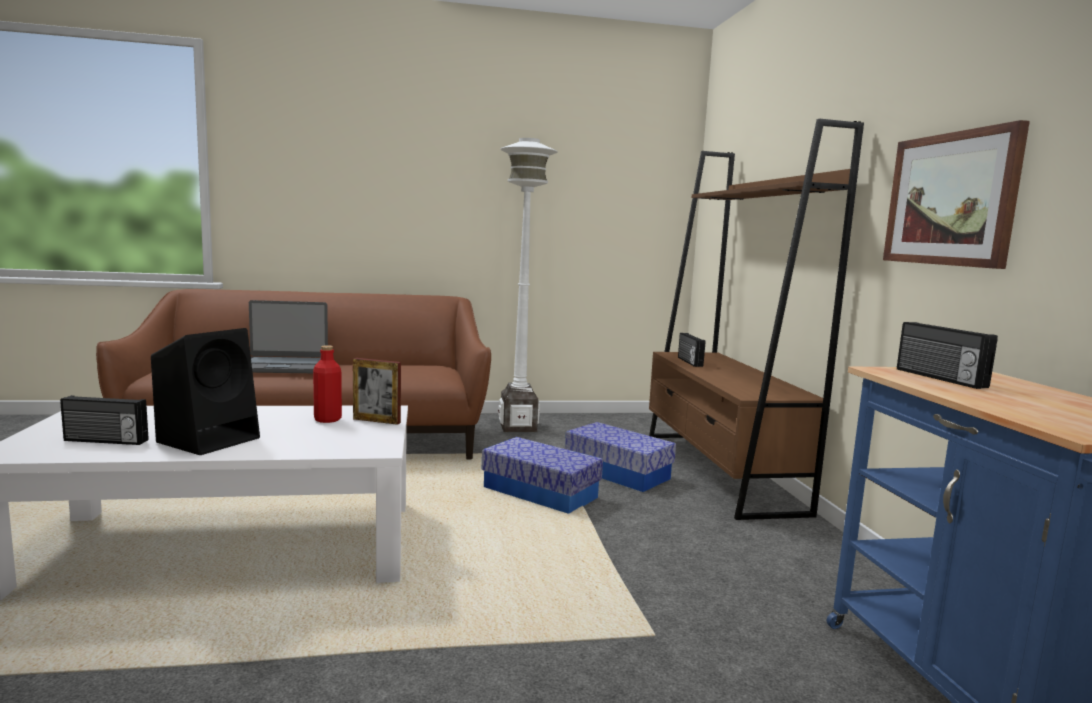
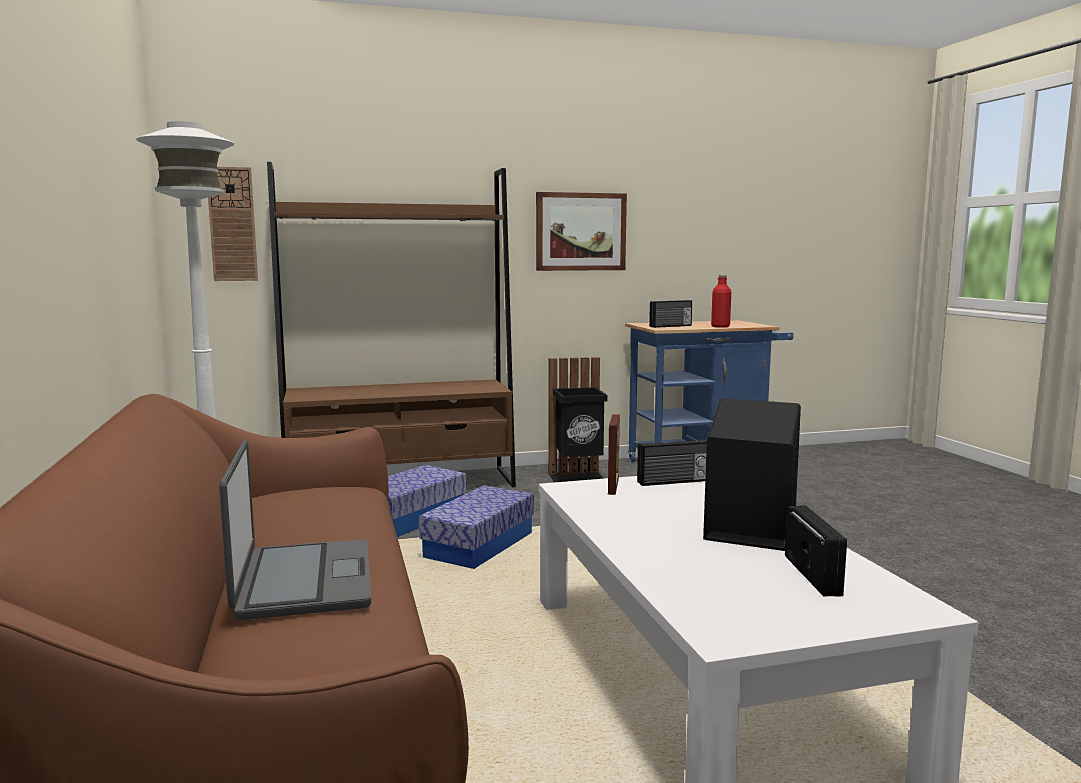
camera: 95 degrees left, 0 degrees up
(327, 419) = (627, 503): red bottle -> red bottle (720, 326)
(689, 362) = (349, 395): radio -> radio (673, 482)
(719, 207) = (232, 224): none -> wall clock
(793, 561) = (578, 479): none -> black trash can

